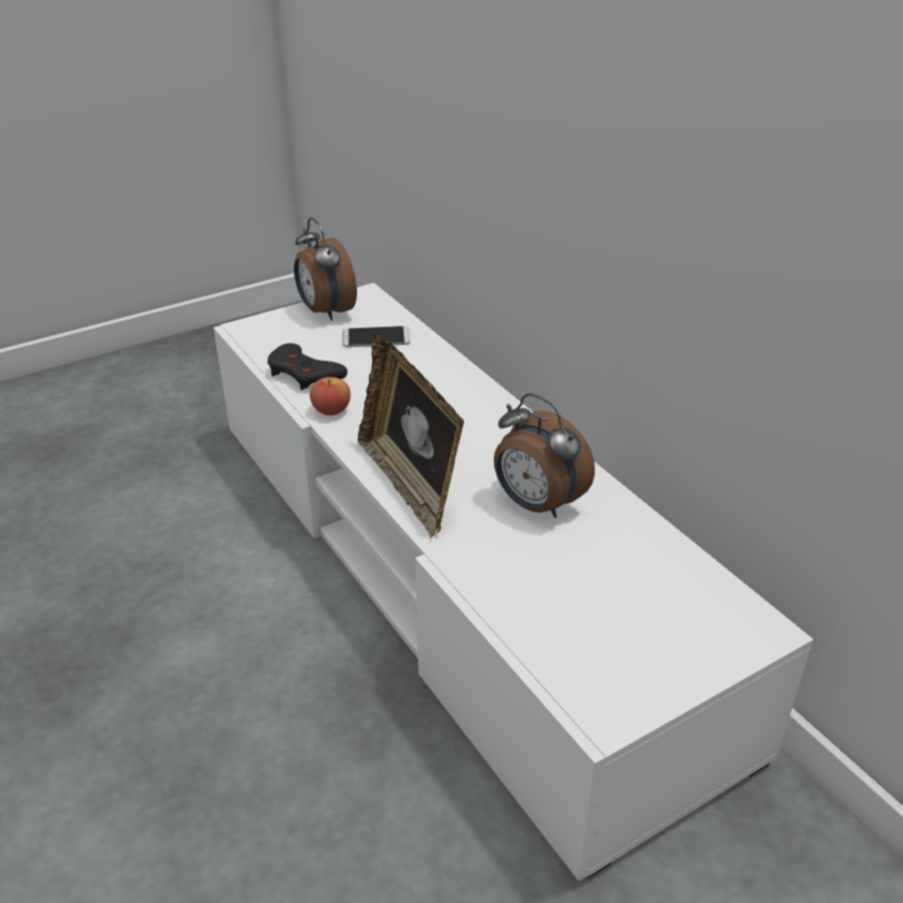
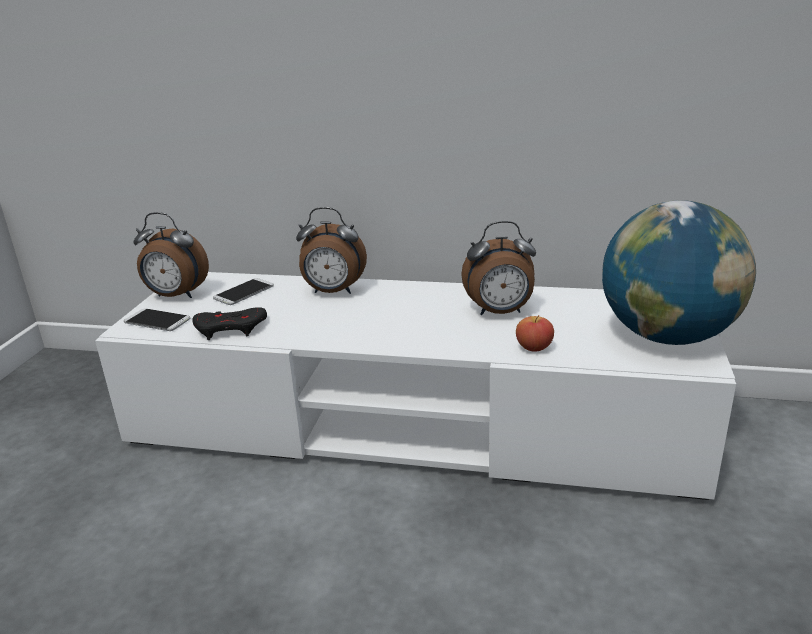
camera: 45 degrees left, 10 degrees down
(274, 332) = (157, 321): none -> phone
(331, 410) = (291, 335): apple -> apple (534, 347)
(410, 484) = (417, 340): picture frame -> none
(441, 382) = (333, 292): none -> alarm clock
(643, 656) = (667, 336): none -> globe

